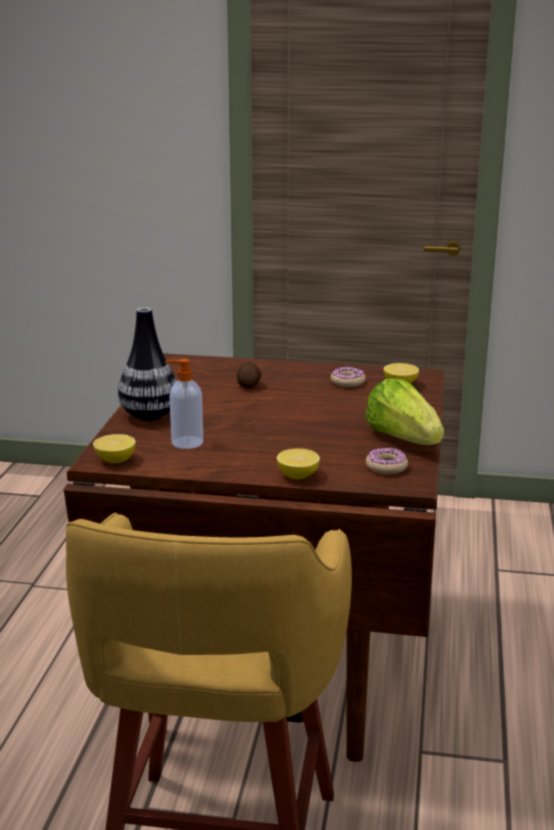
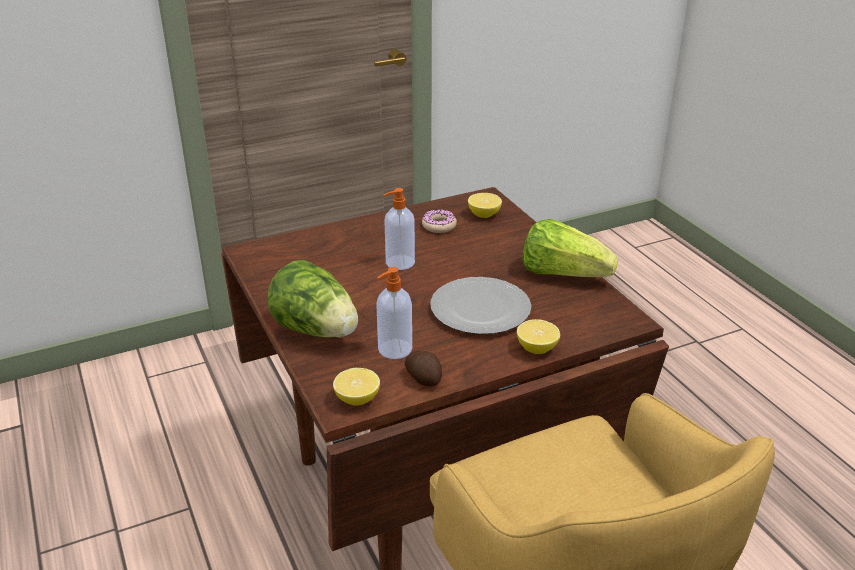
camera: 35 degrees left, 10 degrees up
(149, 416) = (316, 330): vase -> lettuce
(249, 385) = (359, 258): potato -> potato (424, 377)
(275, 395) = (399, 263): none -> soap dispenser
(291, 440) = (479, 309): none -> plate
(386, 467) = (589, 309): donut -> none

